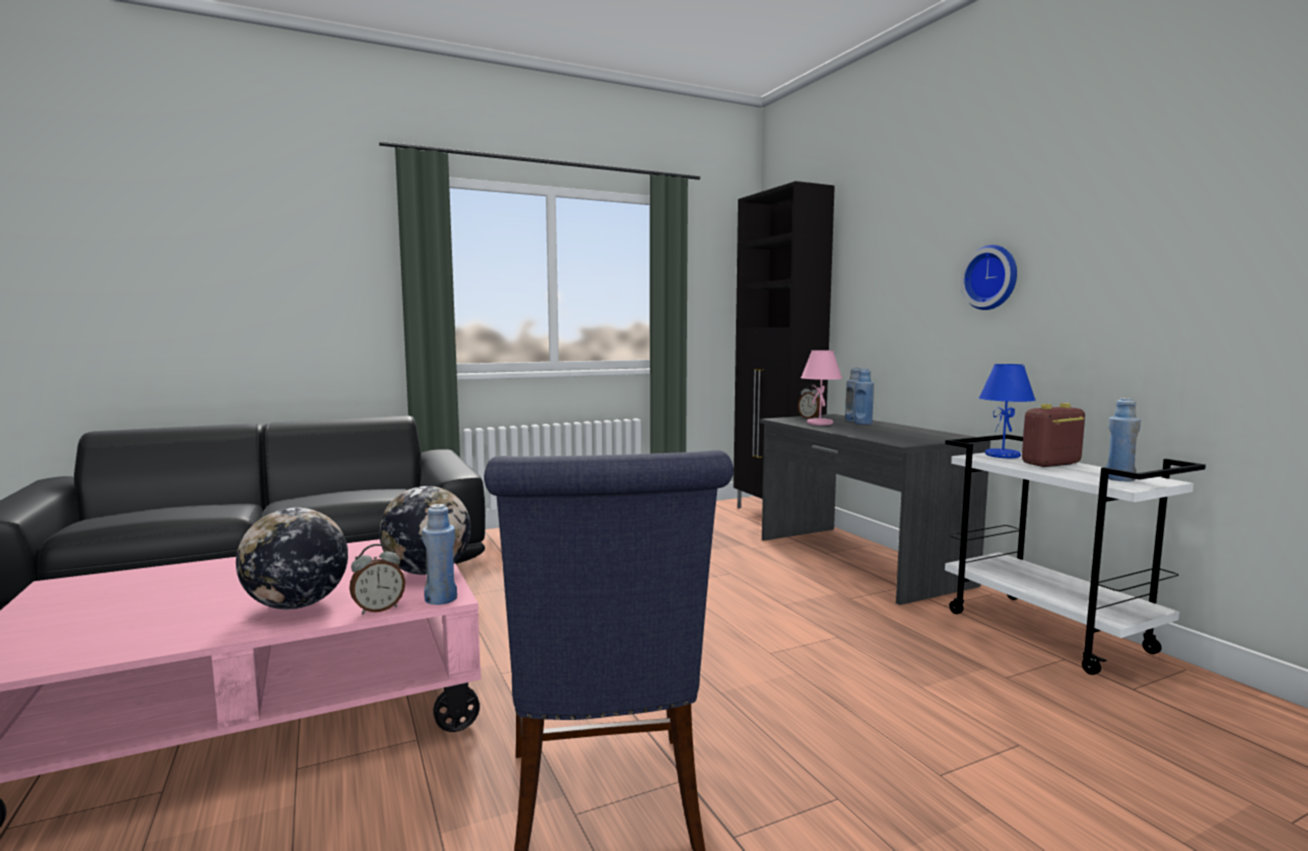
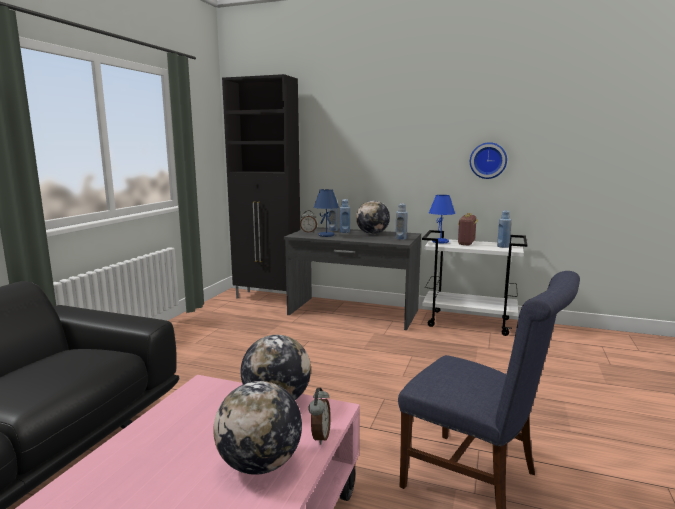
camera: 45 degrees left, 5 degrees up
(441, 599) = (336, 412): blue bottle -> blue bottle (400, 238)
(820, 423) = (326, 235): pink table lamp -> blue table lamp
(897, 430) = (372, 234): none -> globe
(992, 277) = (415, 147): wall clock -> wall clock (488, 160)

